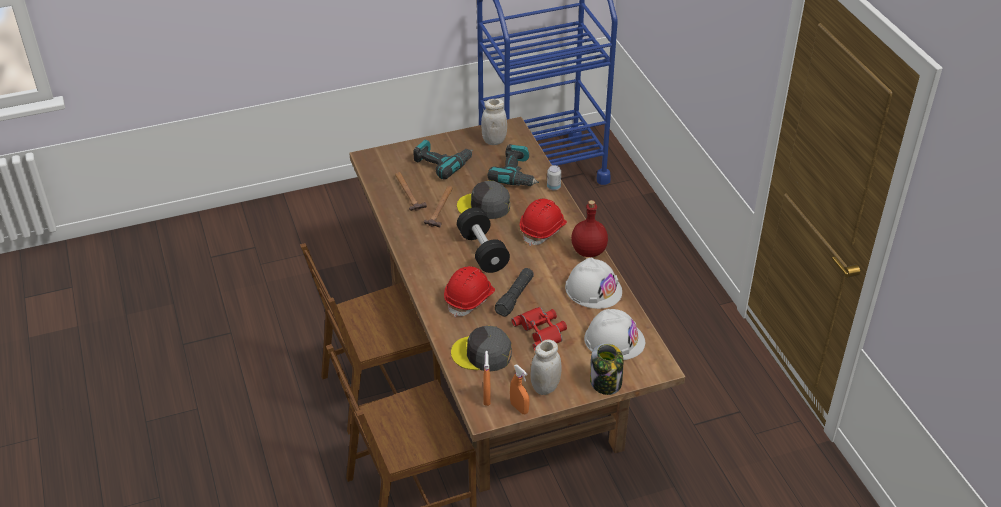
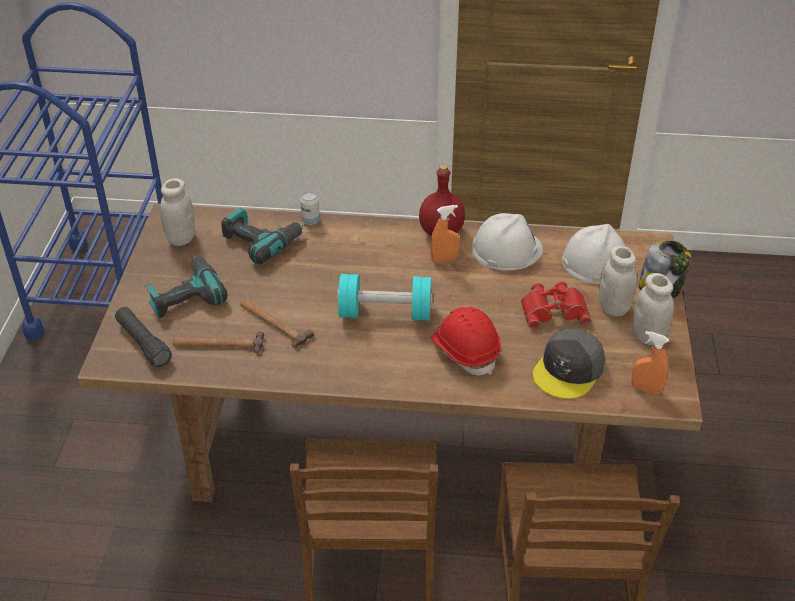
camera: 65 degrees left, 0 degrees up
(483, 251) = (385, 313): black dumbbell -> turquoise dumbbell
(484, 206) = (301, 285): grey cap -> none
(515, 297) = (484, 312): black flashlight -> black flashlight (143, 343)
(519, 408) = (673, 367): orange spray bottle -> orange spray bottle (444, 260)
(543, 230) = (381, 253): red hard hat -> none
(565, 362) = (613, 308): none -> white jar

